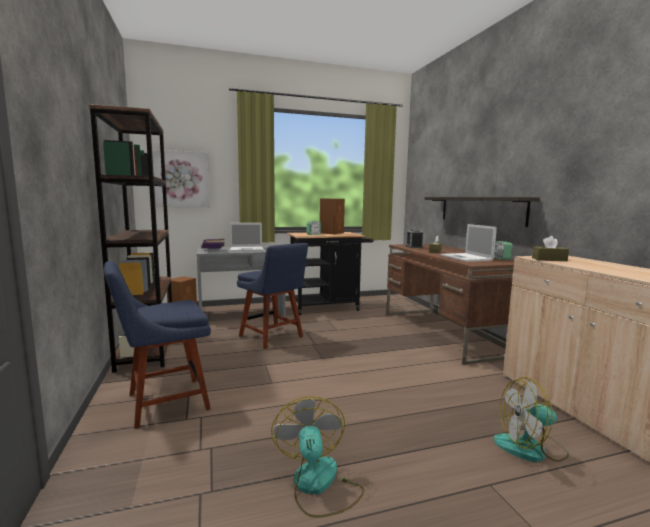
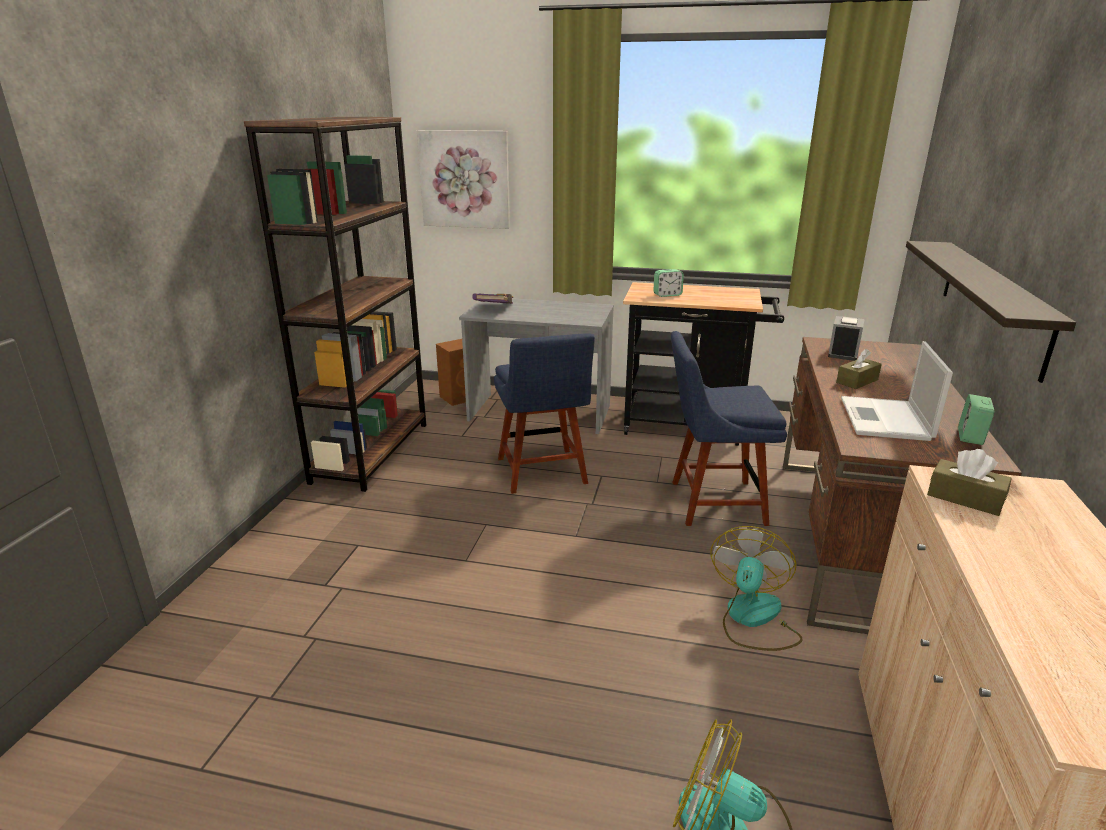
camera: 30 degrees right, 15 degrees up
(163, 402) = (321, 551): blue chair -> blue chair (712, 502)
(247, 249) = (547, 312): laptop -> none
(318, 485) = (376, 745): fan -> fan (752, 619)
(332, 233) = (712, 292): brown speaker -> none

